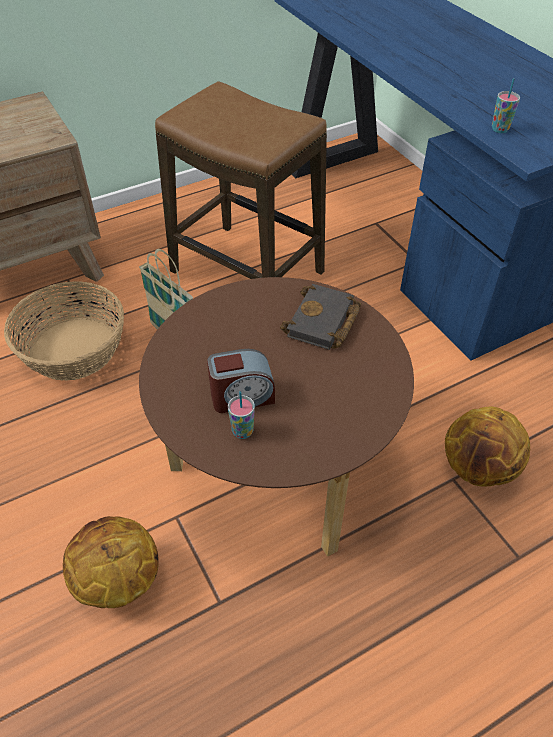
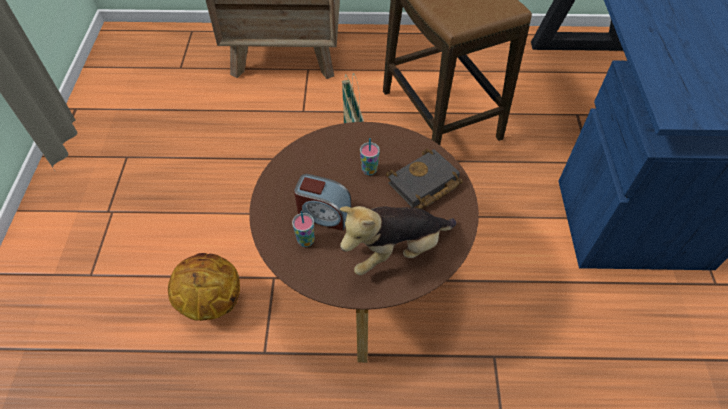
camera: 30 degrees right, 5 degrees up
(73, 348) = (281, 123): basket -> none
(343, 398) = (395, 251): none -> plush toy
(478, 468) = (521, 359): basketball -> none
(499, 129) = (667, 77): cup -> cup (369, 170)

